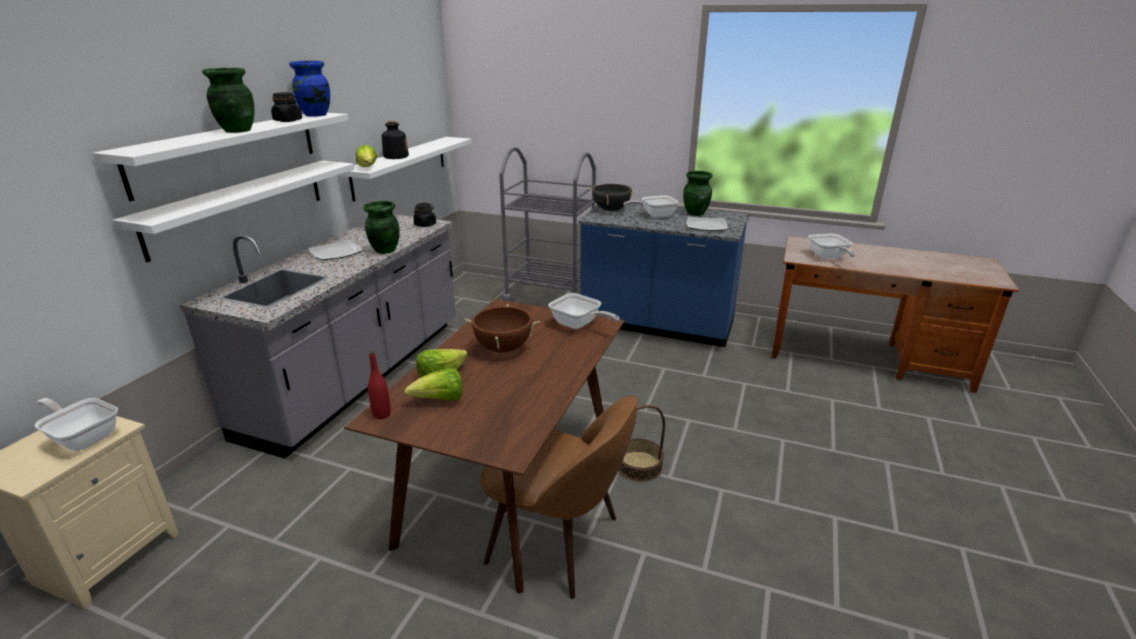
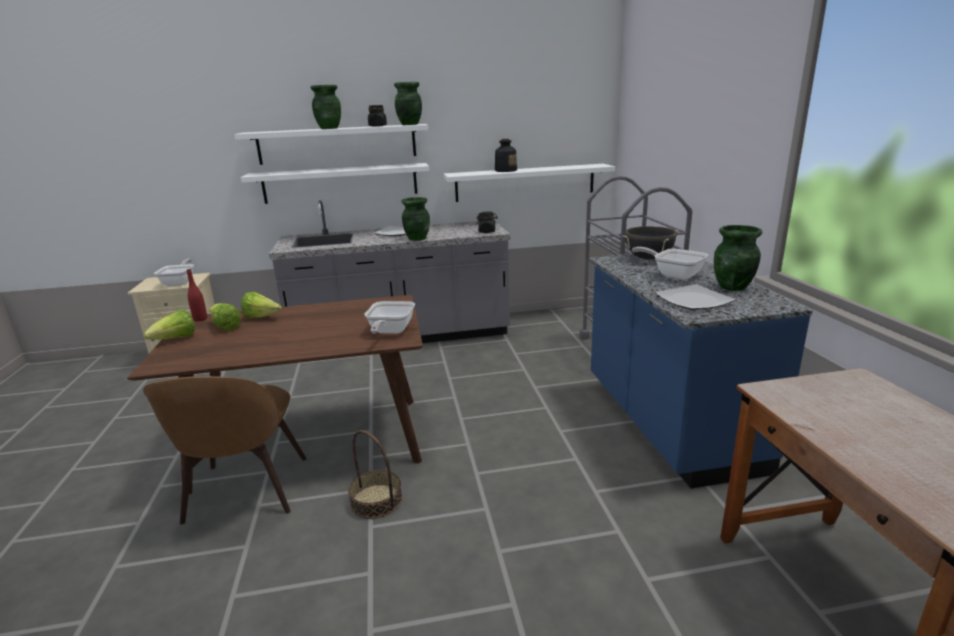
camera: 60 degrees right, 5 degrees down
(316, 115) = (409, 124): blue vase -> green vase
(368, 168) = (459, 174): lettuce -> lettuce (175, 339)
(503, 349) = (319, 321): brown cooking pot -> none
(828, 257) = (831, 415): frying pan -> none

